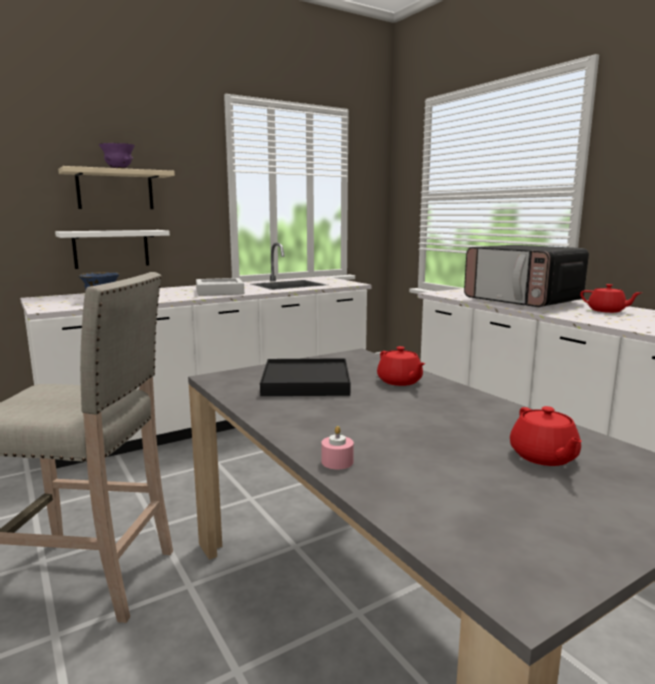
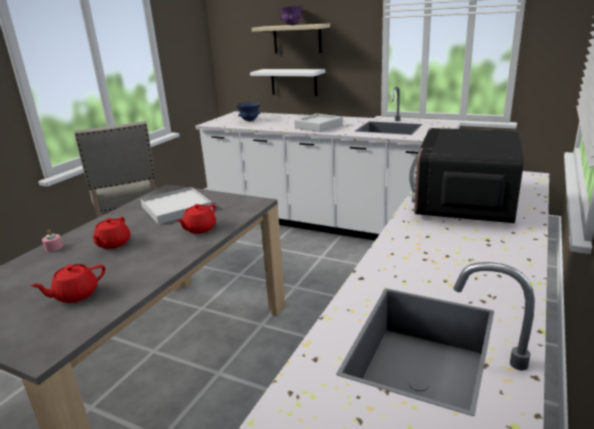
camera: 60 degrees right, 10 degrees up
(305, 382) = (176, 208): black tray -> white tray
(607, 311) = (474, 247): red teapot -> red teapot (113, 244)

